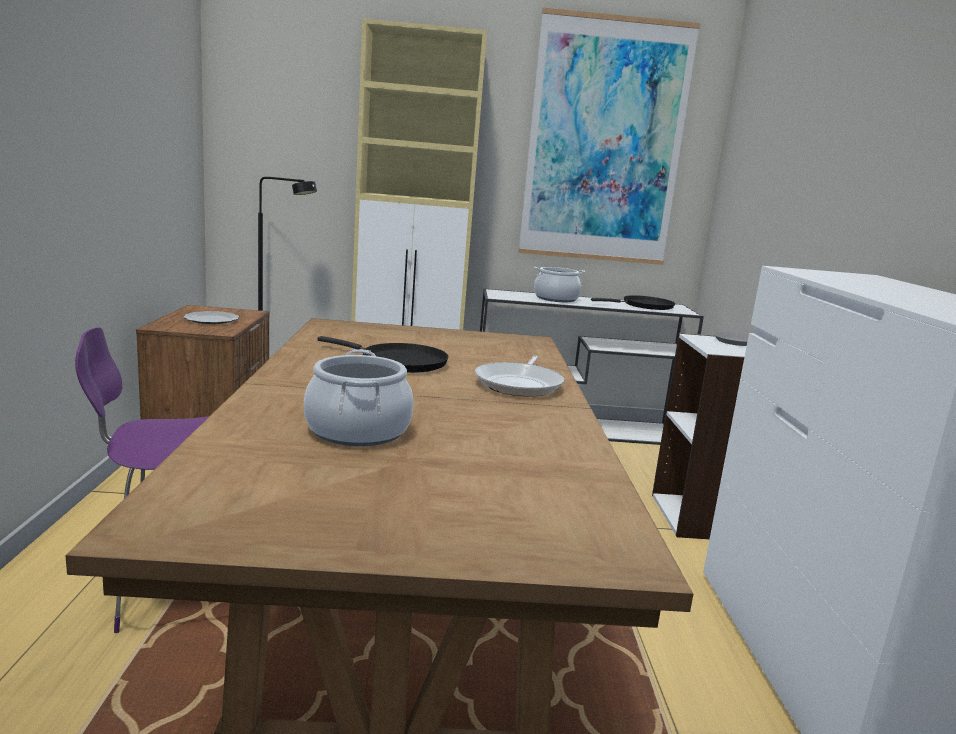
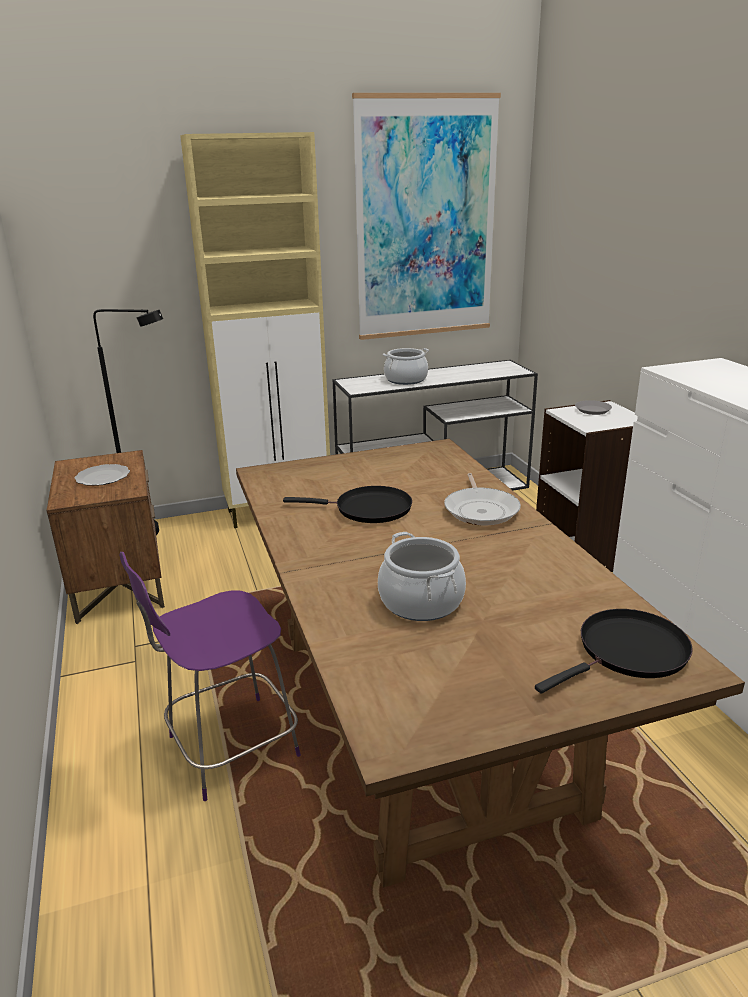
camera: 15 degrees left, 10 degrees up
(644, 306) = (483, 371): black frying pan -> black frying pan (628, 652)

